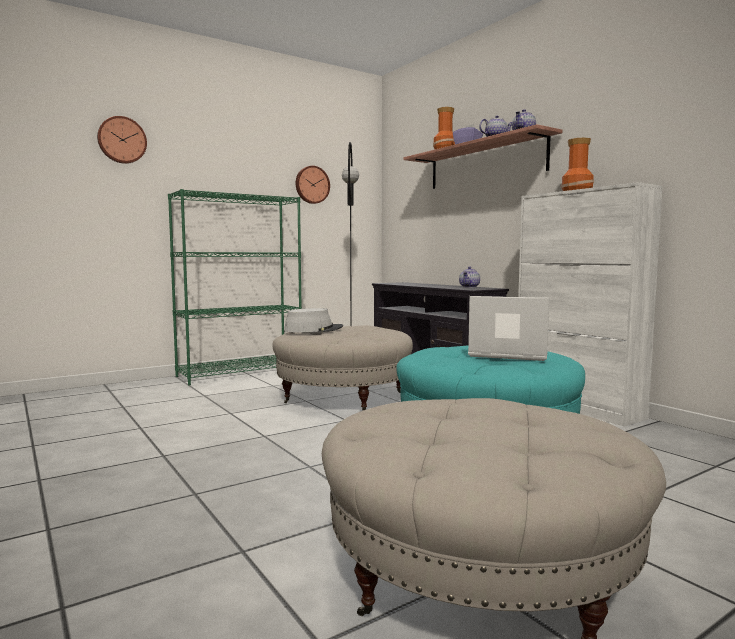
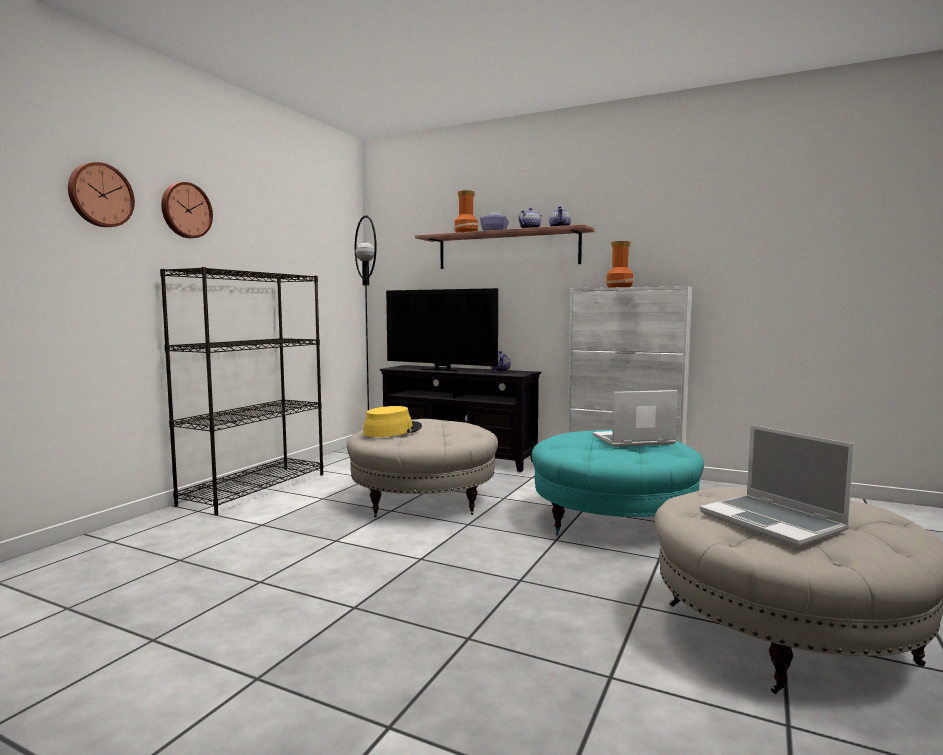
camera: 30 degrees left, 0 degrees up
(241, 373) = (255, 488): green bookcase -> black bookcase
(312, 185) = (305, 258): wall clock -> wall clock (185, 210)
(313, 329) = (392, 430): grey hat -> yellow hat
(417, 285) = (441, 370): none -> television
(431, 427) = (773, 522): none -> laptop

